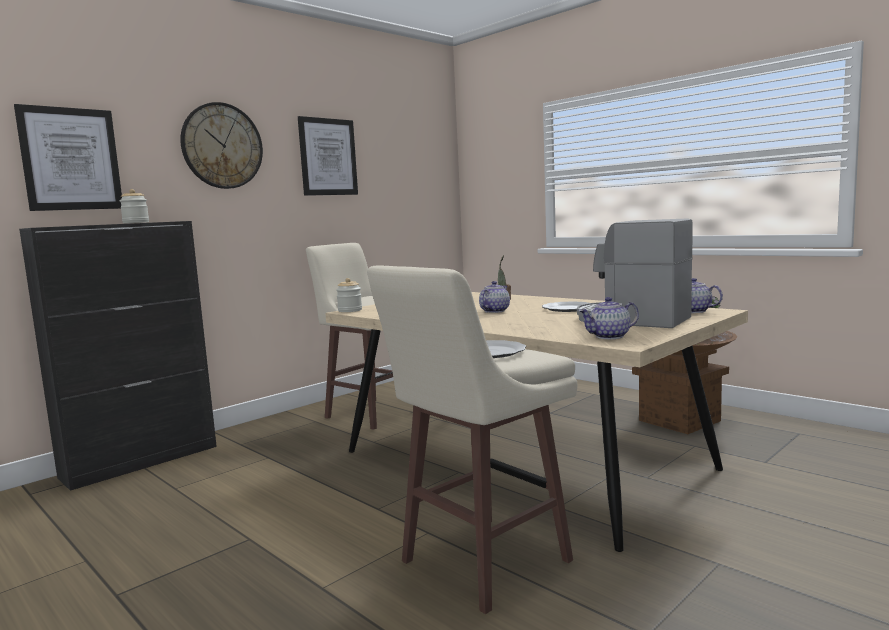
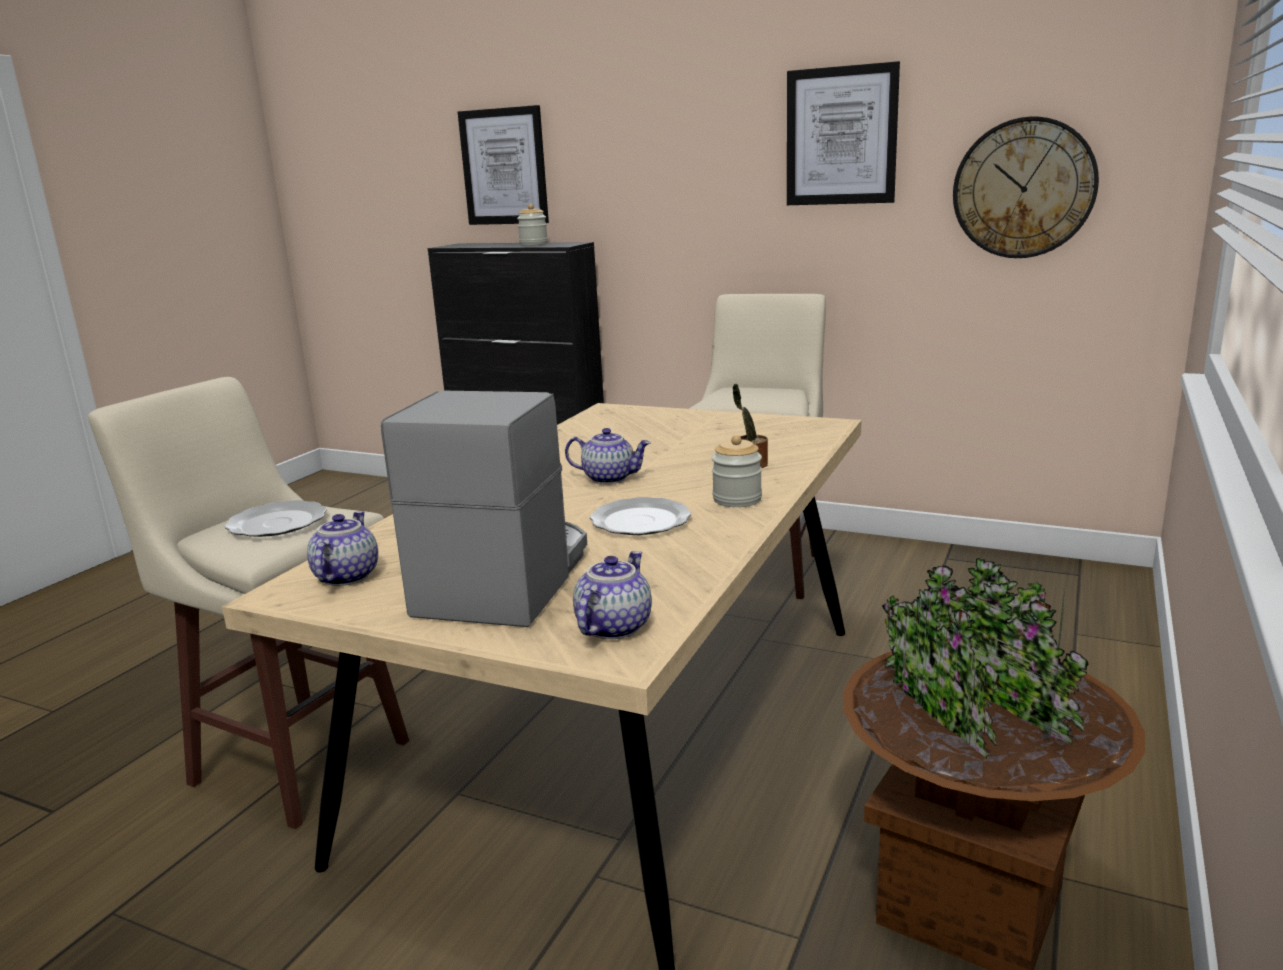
camera: 70 degrees right, 10 degrees up
(222, 146) = (665, 135): wall clock -> wall clock (1024, 188)
(350, 310) = (612, 409): jar -> jar (737, 499)
(609, 337) = (345, 576): teapot -> teapot turned 45 degrees clockwise

